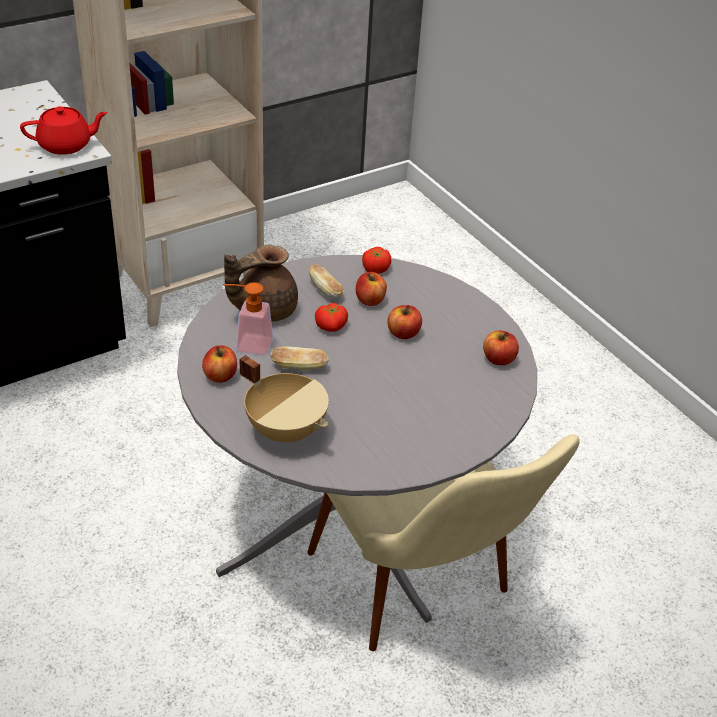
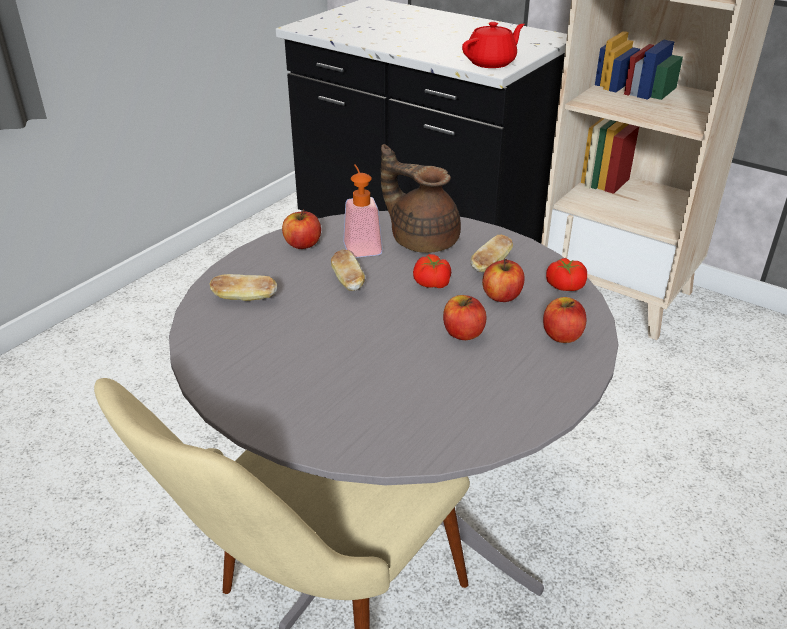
camera: 70 degrees right, 5 degrees down
(66, 145) = (491, 63): red teapot -> red teapot turned 90 degrees counterclockwise
(286, 429) = (245, 298): beige cooking pot -> bread
(498, 359) = (478, 422): apple -> apple (562, 335)

